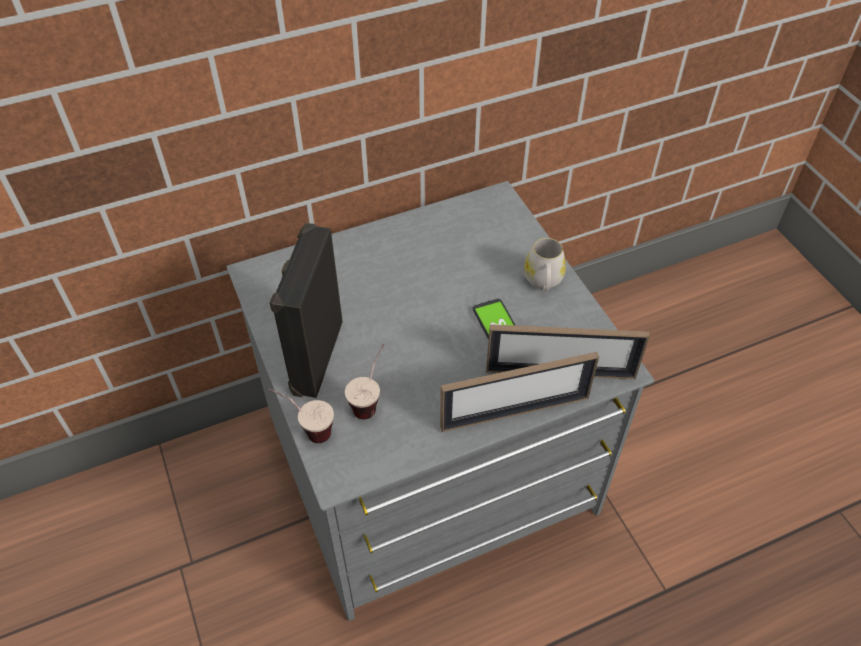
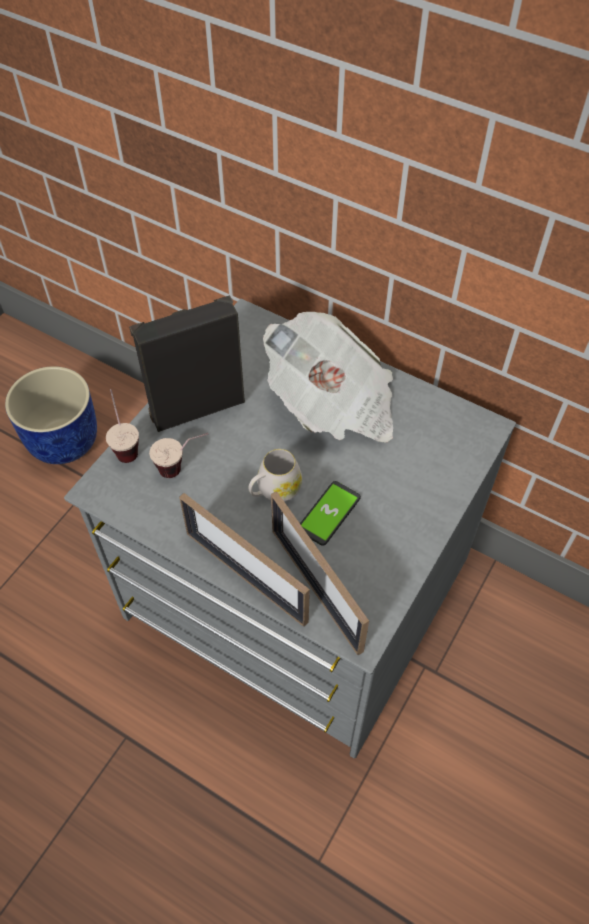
camera: 55 degrees right, 5 degrees up
(106, 567) = (64, 439): none -> blue planter
(397, 268) = (333, 404): none -> newspaper
(543, 281) = (413, 519): white mug -> white mug (274, 490)

